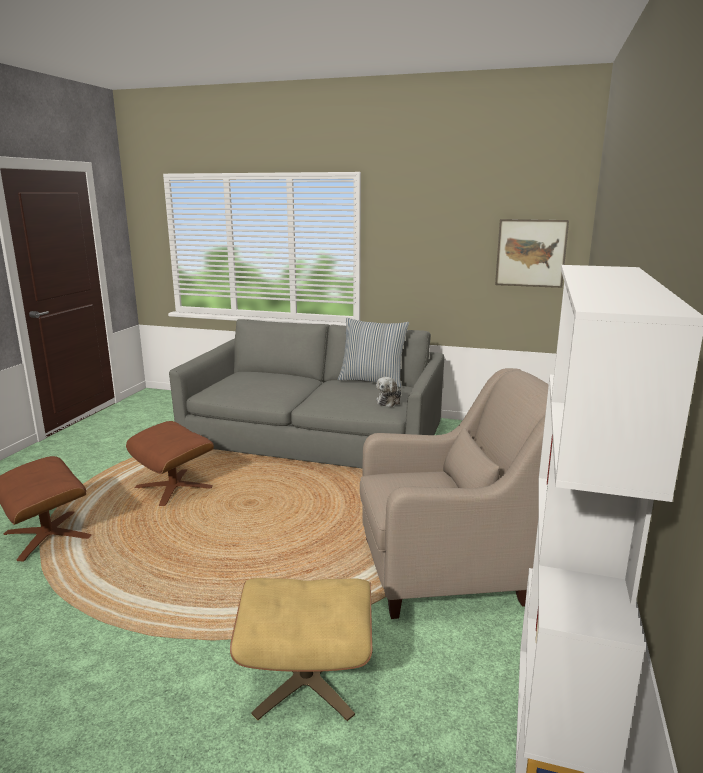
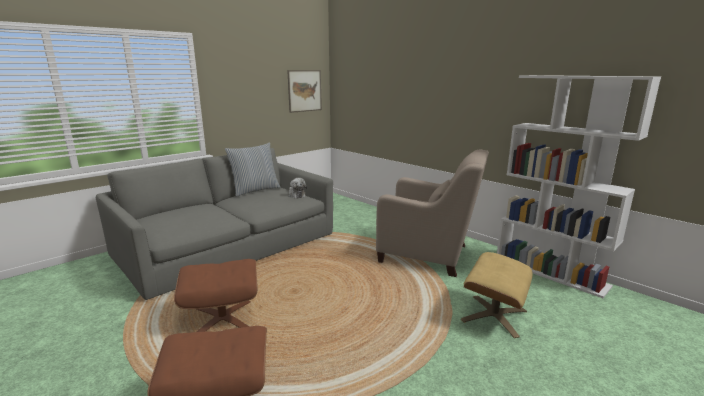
camera: 60 degrees left, 0 degrees up
(450, 569) = (427, 254): beige armchair -> beige armchair turned 90 degrees clockwise

